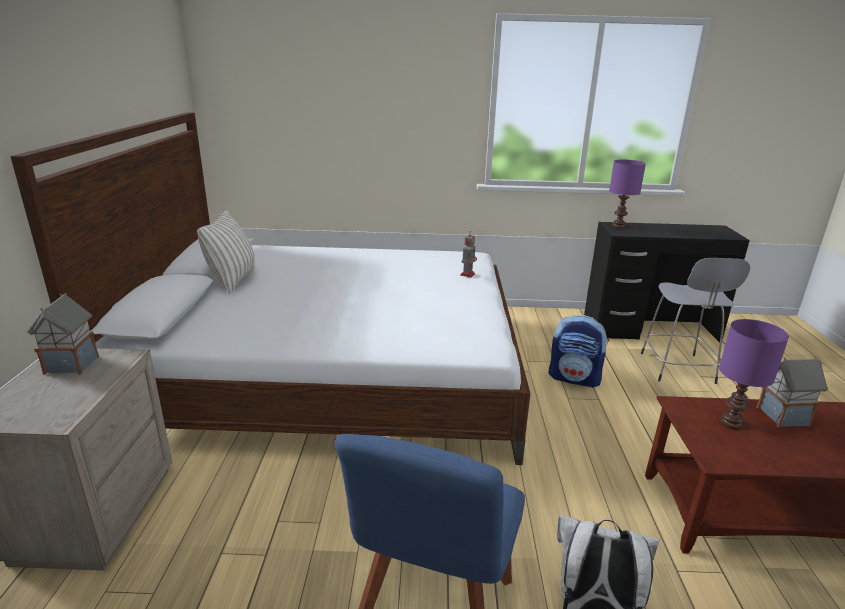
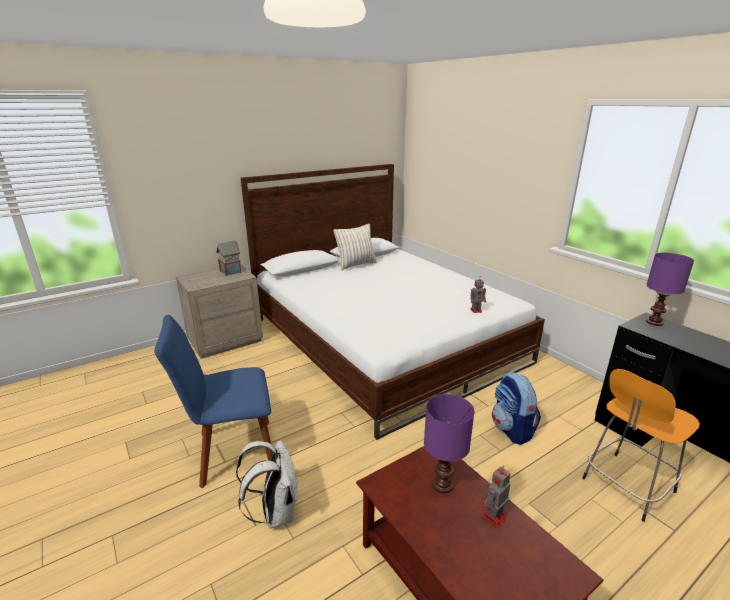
camera: 55 degrees right, 0 degrees up
(678, 369) = (626, 486): grey stool -> orange stool
(783, 416) = (493, 517): toy house -> toy robot

